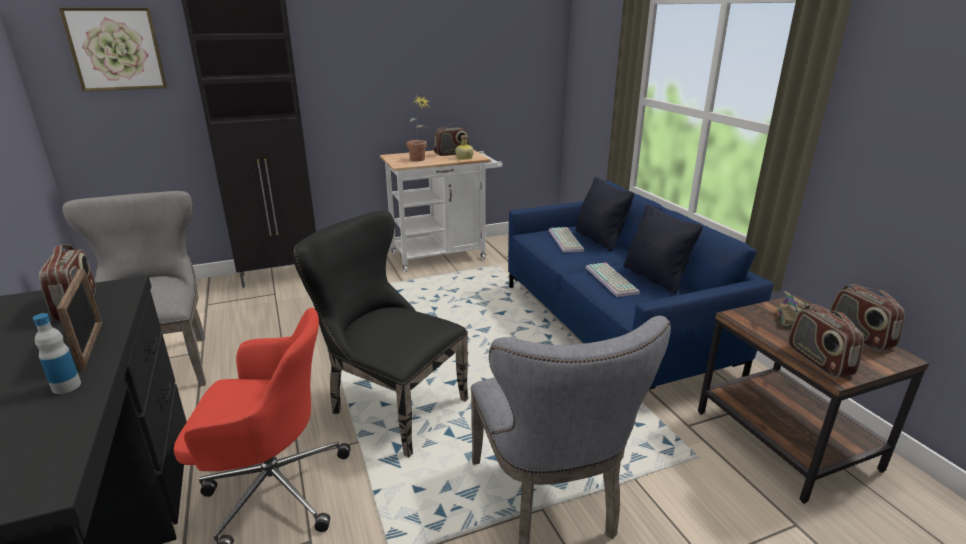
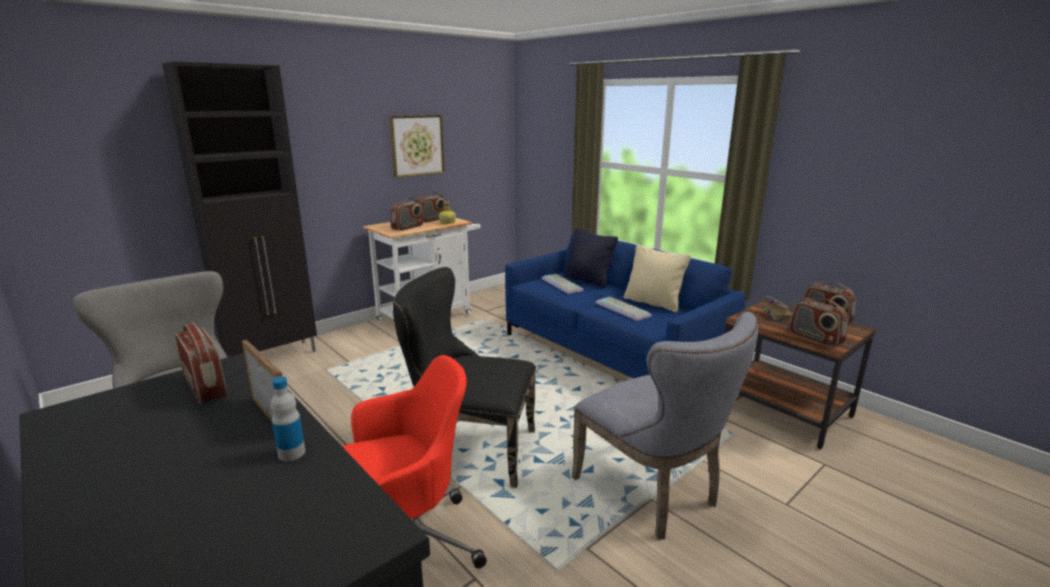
camera: 20 degrees left, 5 degrees down
(116, 49) = (83, 128): picture -> picture (417, 145)
(419, 160) = (407, 227): potted plant -> radio
(655, 278) = (653, 303): black pillow -> beige pillow

